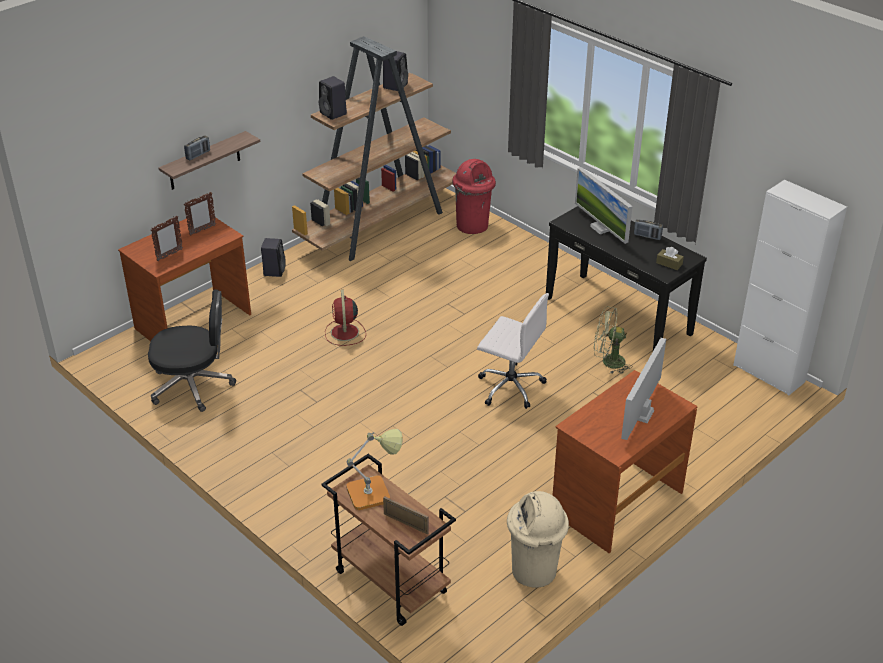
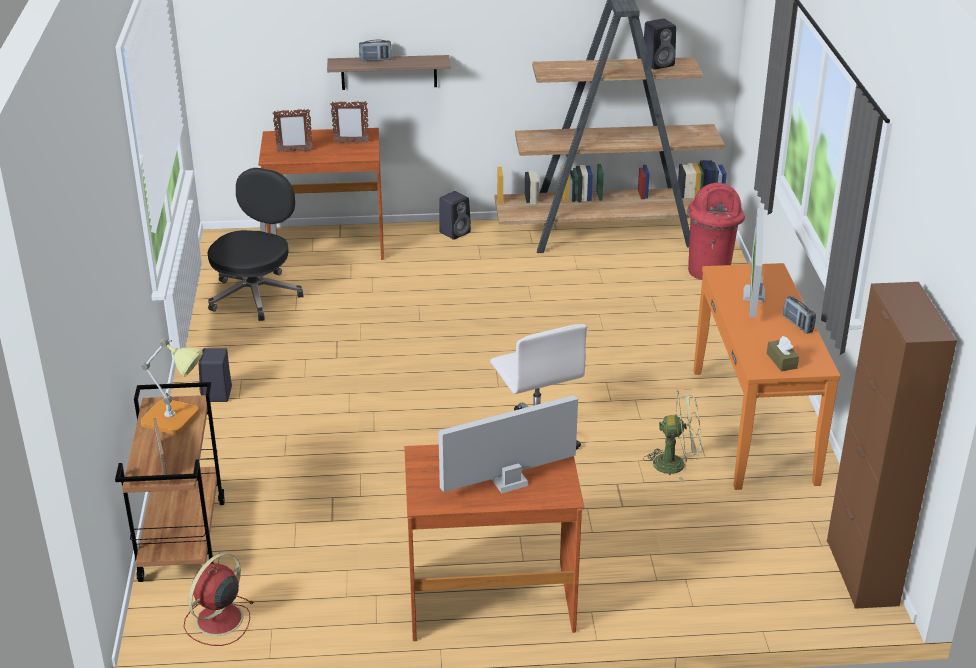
camera: 40 degrees right, 5 degrees down
(193, 385) = (256, 295): black office chair -> black office chair turned 105 degrees counterclockwise
(334, 114) = (555, 68): black speaker -> black speaker (217, 395)
(345, 333) = (443, 312): red fan -> red fan (218, 620)
(534, 571) = (317, 611): beige trash can -> none
(608, 362) = (676, 464): green fan -> green fan turned 135 degrees clockwise
(618, 315) = (754, 425): black console table -> orange console table
(768, 373) = (862, 572): white cabinet -> brown cabinet

